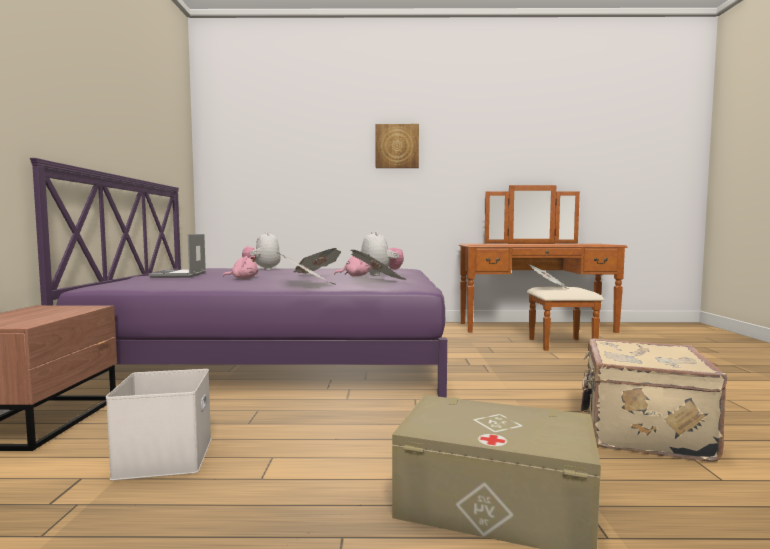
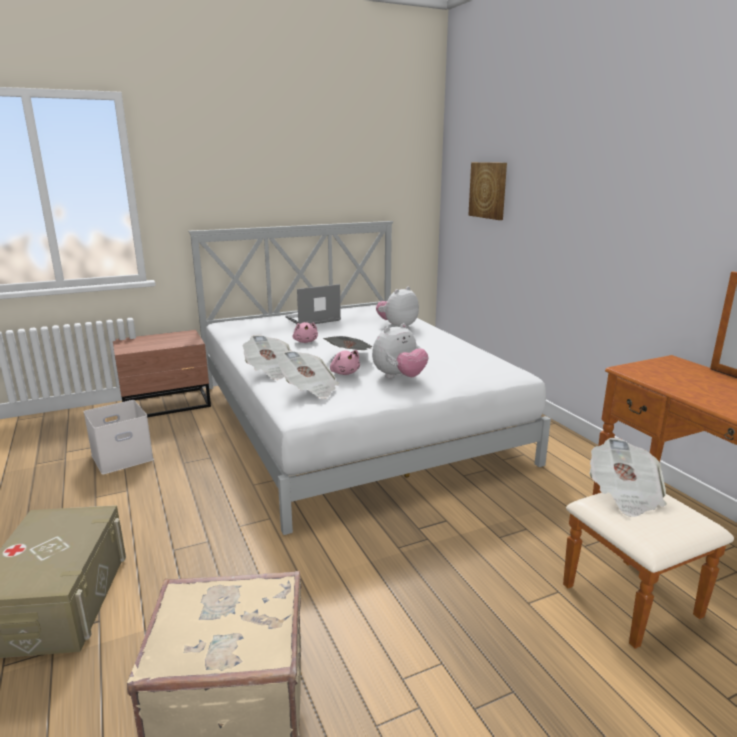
camera: 65 degrees right, 15 degrees up
(280, 357) = (350, 421): purple bed -> white bed
(397, 146) = (617, 172): picture -> picture (488, 190)

